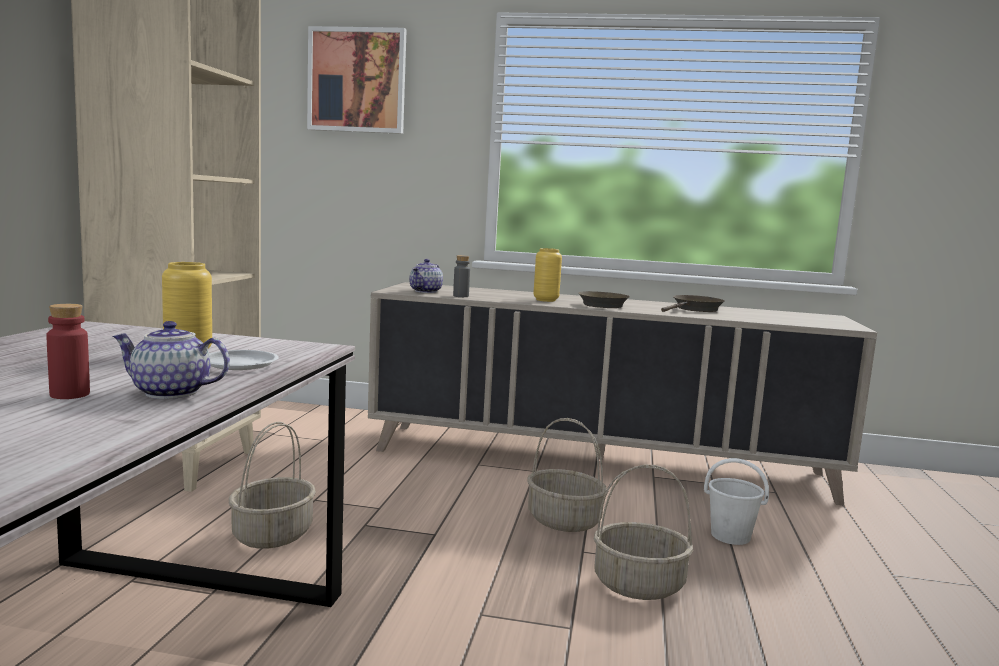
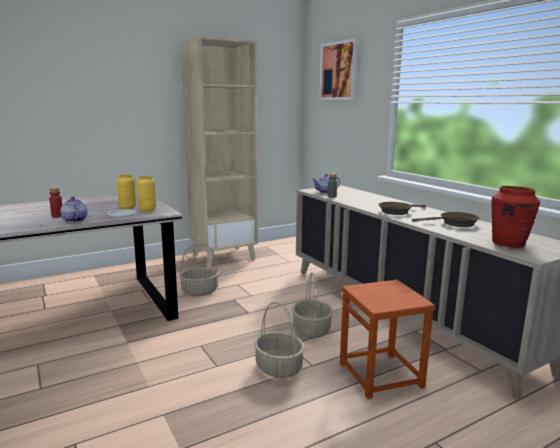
camera: 50 degrees right, 5 degrees up
(545, 300) = (372, 204): yellow vase -> yellow vase (147, 210)
(731, 536) = (381, 375): white bucket -> brown stool
(799, 320) = (508, 244): none -> red vase

